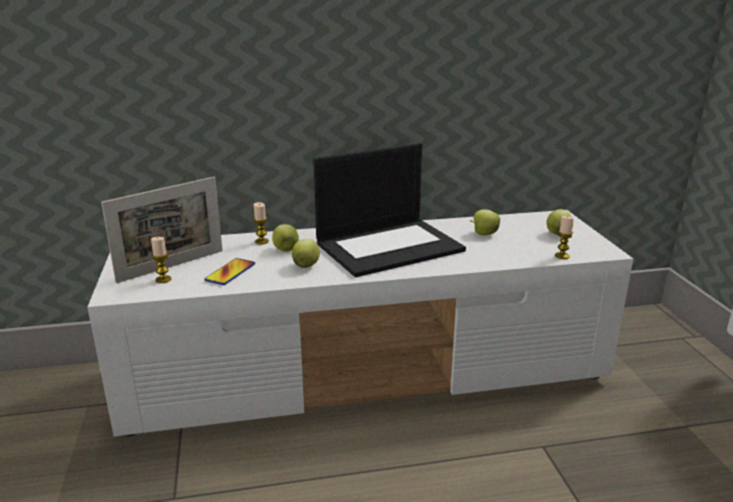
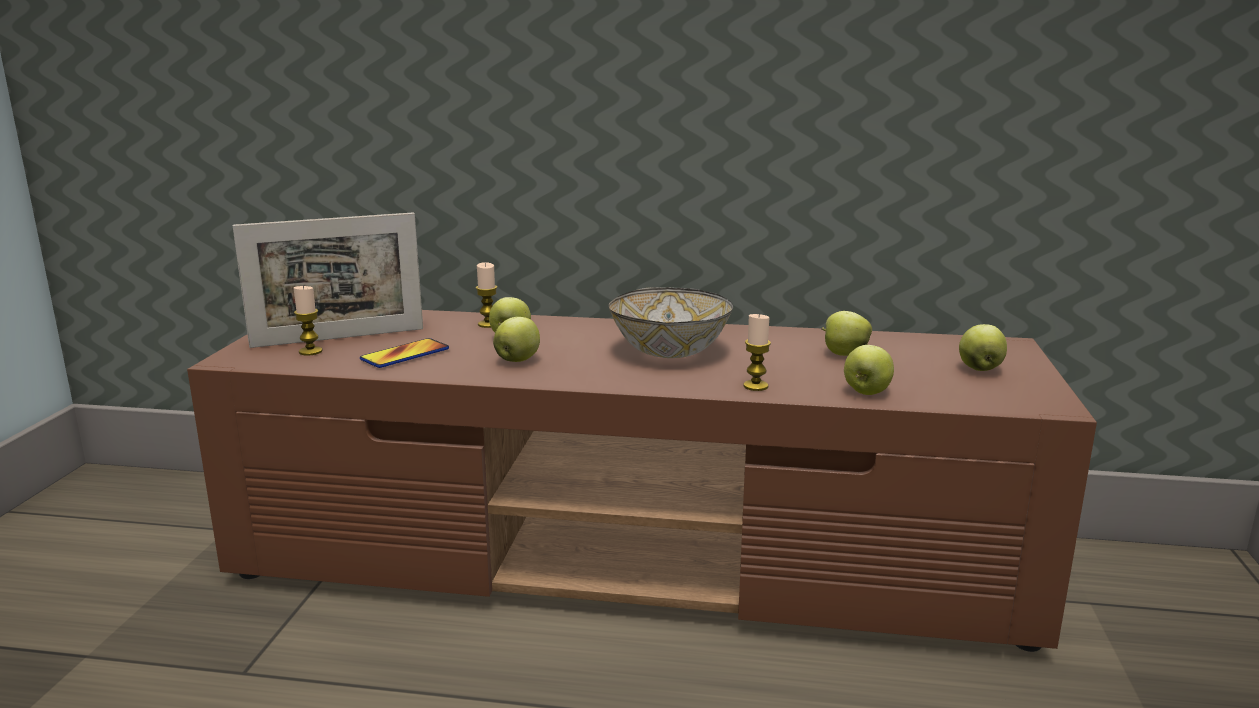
camera: 20 degrees right, 5 degrees down
(369, 372) = (634, 561): white tv stand -> brown tv stand
(389, 246) = (670, 352): laptop -> bowl
(515, 258) = (866, 392): none -> apple
(562, 256) = (956, 400): candle -> candle (755, 386)

